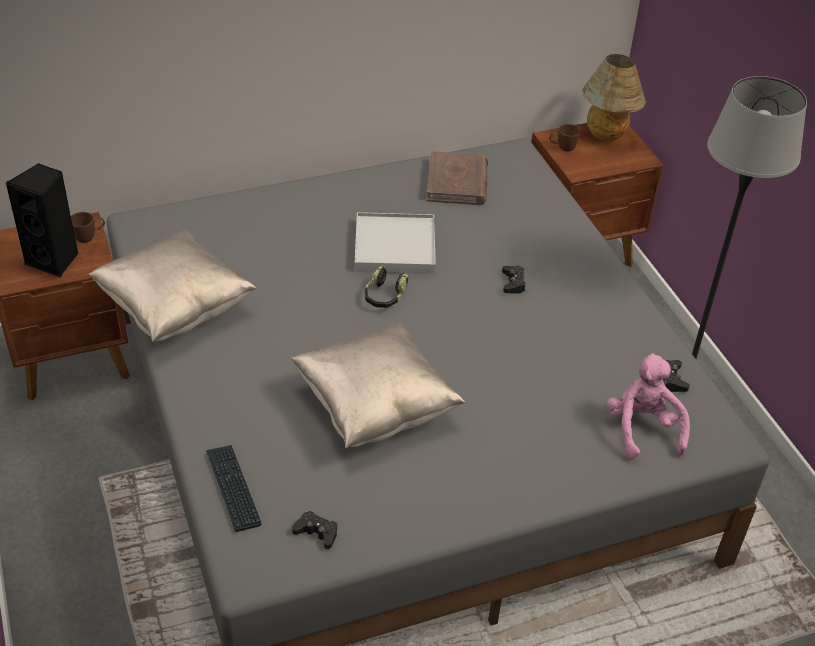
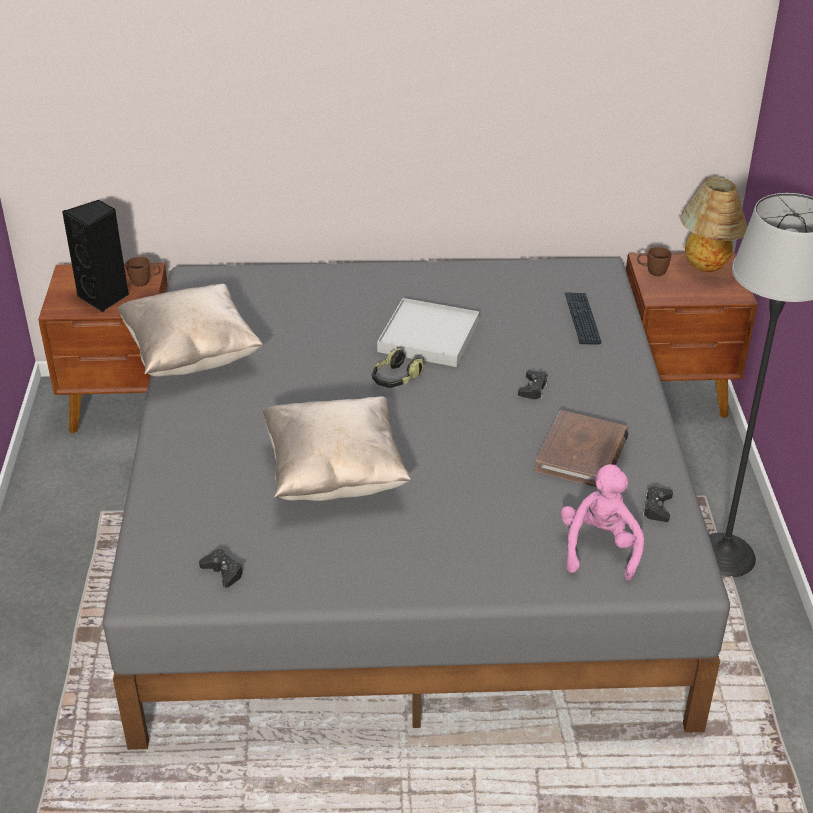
camera: 20 degrees right, 5 degrees down
(233, 488) = (165, 517): keyboard -> keyboard (582, 319)
(457, 182) = (523, 288): brown book -> brown book (582, 454)

